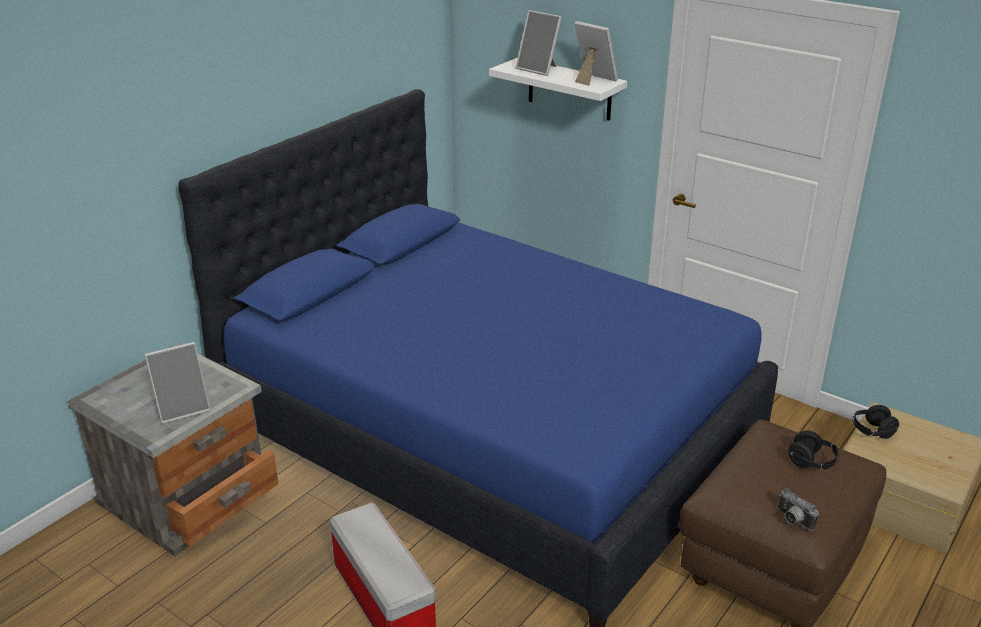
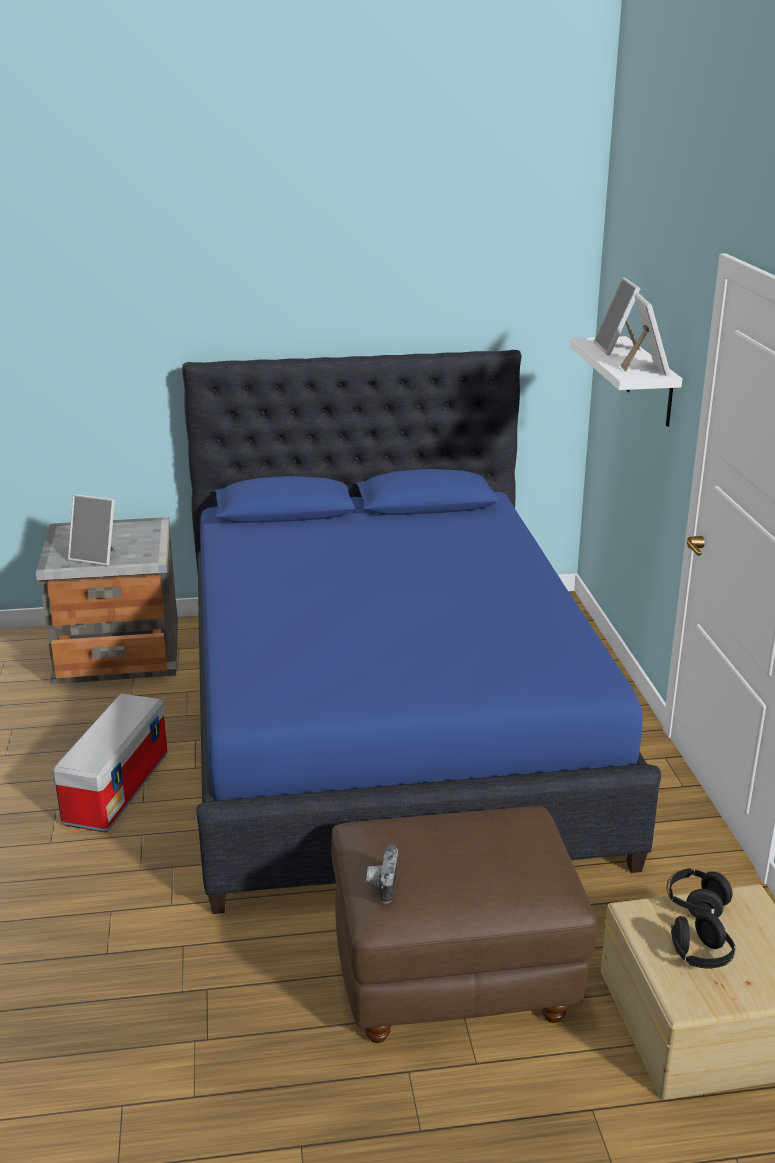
camera: 45 degrees right, 5 degrees down
(812, 462) = (497, 858): black headphones -> black headphones (700, 956)

